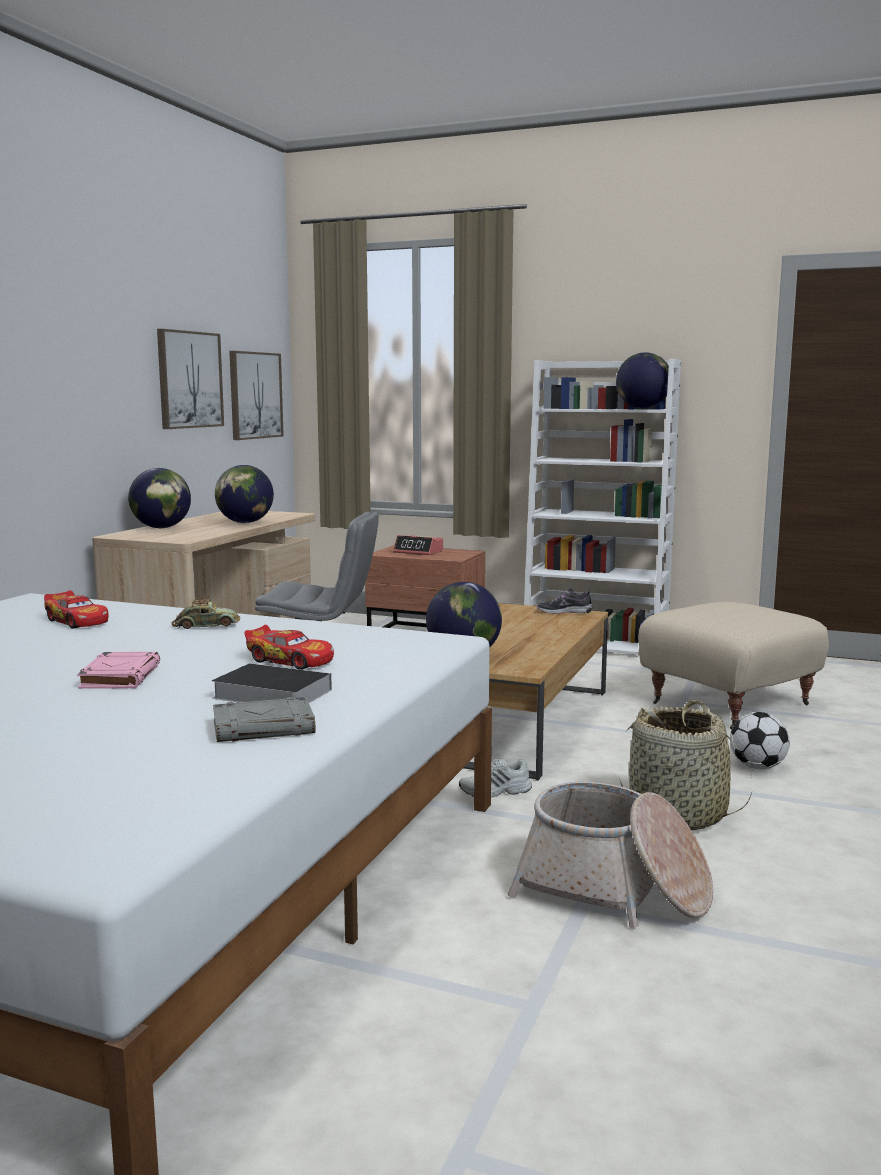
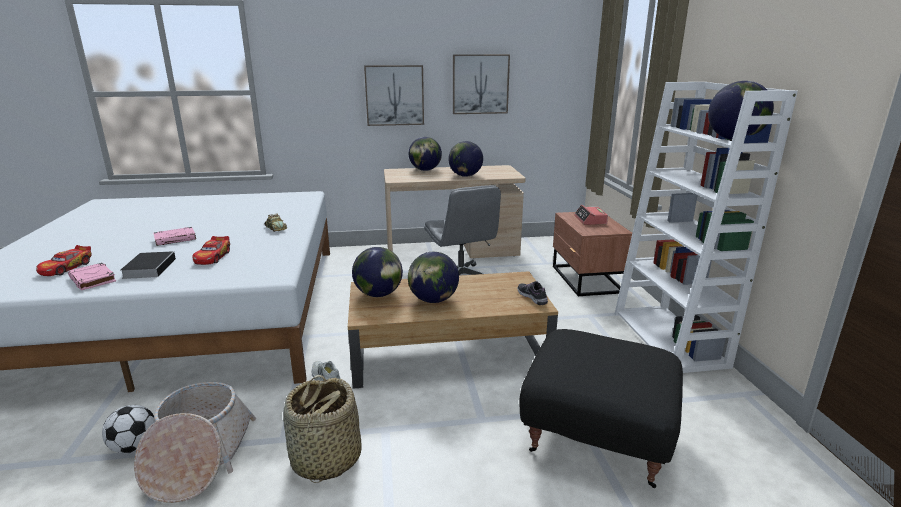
camera: 60 degrees right, 10 degrees up
(77, 621) = (270, 210): toy car -> toy car (66, 268)
(255, 395) = (548, 93): picture -> picture (394, 95)
(264, 727) = (93, 280): grey book -> pink book
(517, 640) = (433, 300): none -> globe
(730, 704) = (597, 437): beige ottoman -> black ottoman
(757, 767) = (449, 482): football -> football (134, 447)

